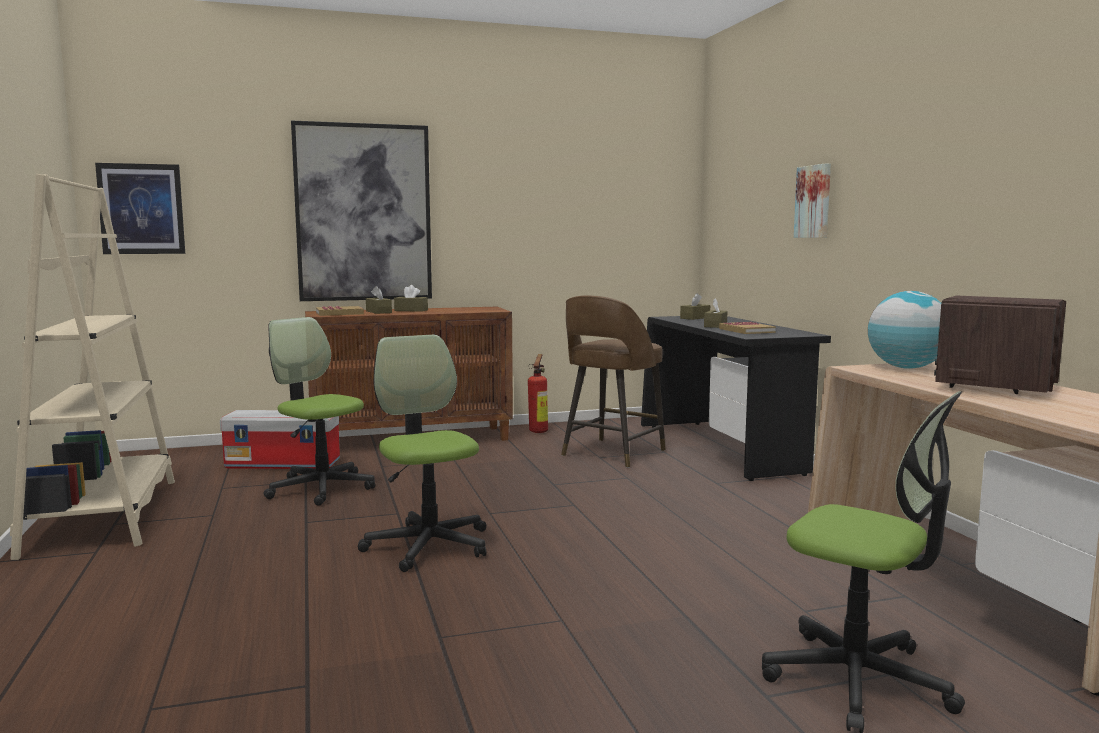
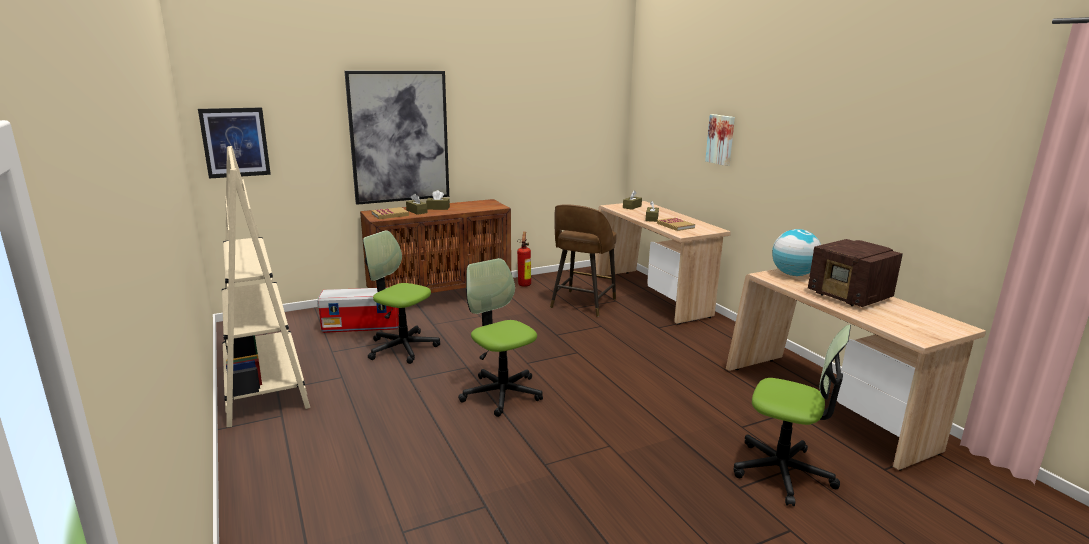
camera: 10 degrees left, 10 degrees up
(721, 449) = (651, 296): black desk -> beige desk
(995, 387) = (850, 297): radio -> radio turned 60 degrees counterclockwise

